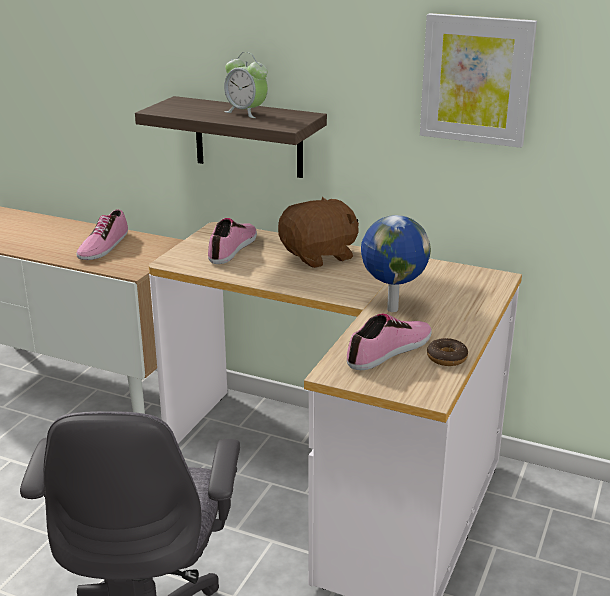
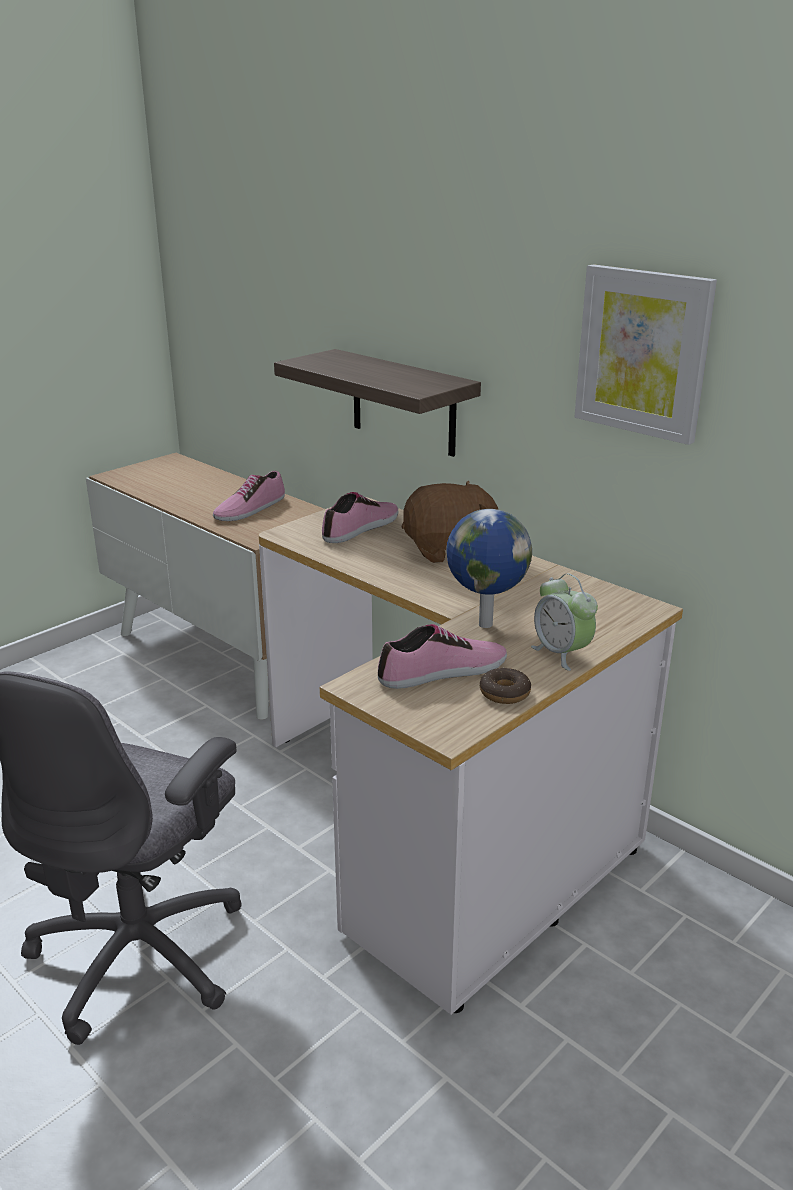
camera: 20 degrees right, 0 degrees up
(246, 112) = (390, 372): alarm clock -> alarm clock (561, 654)

